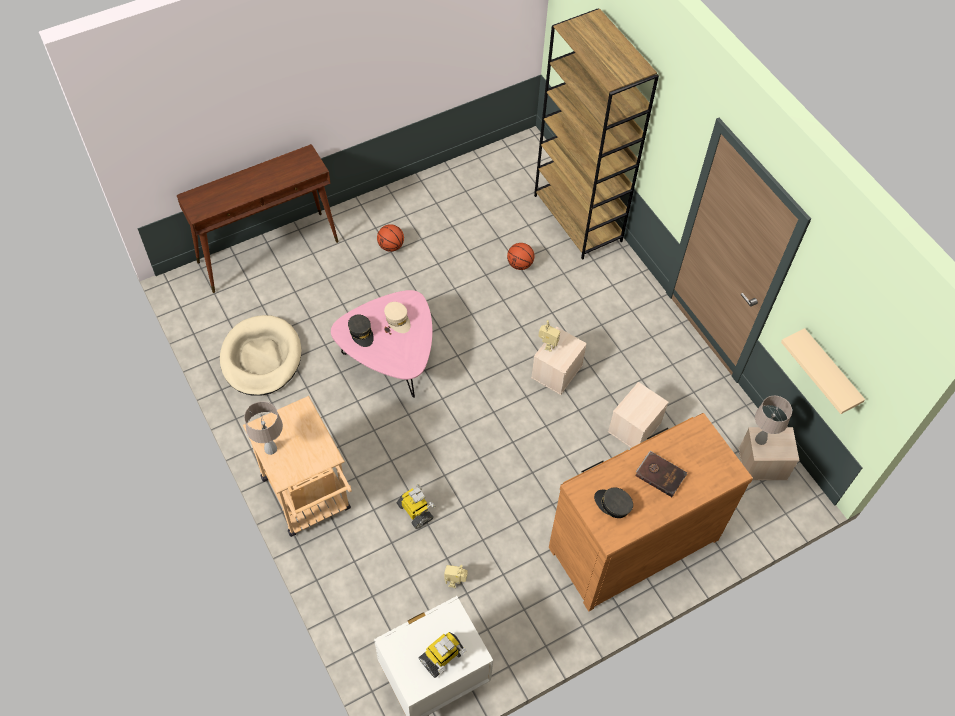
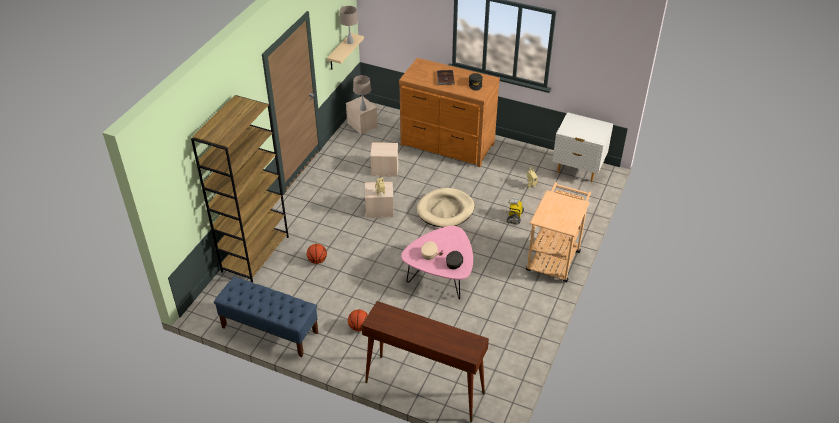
camera: 125 degrees left, 15 degrees down
(261, 358) = (502, 334): beige dog bed -> beige dog bed (445, 210)
(270, 449) = (573, 217): beige table lamp -> beige table lamp (350, 42)
(442, 657) = (584, 124): toy robot -> none
(455, 178) = (269, 330): none -> blue bench

